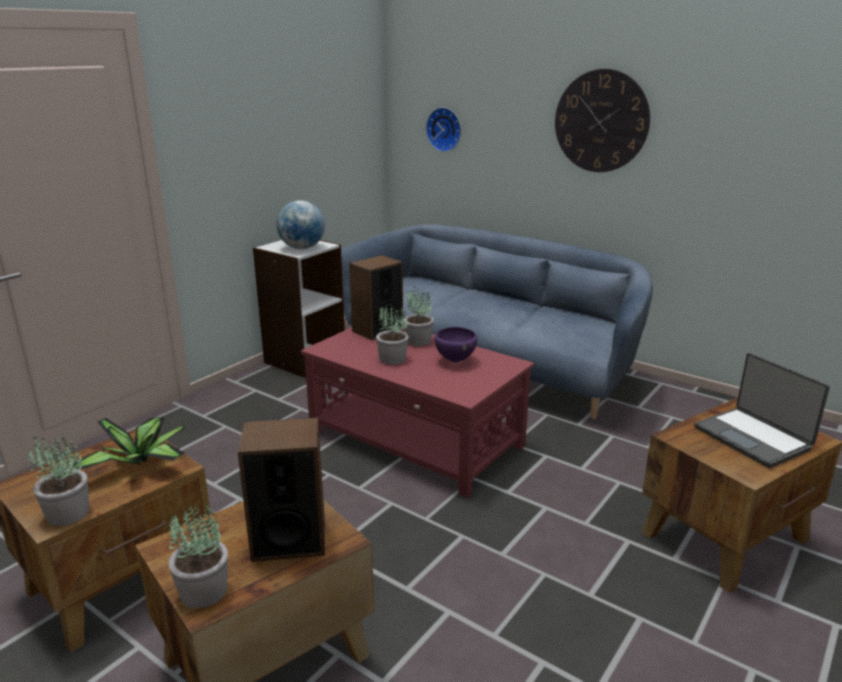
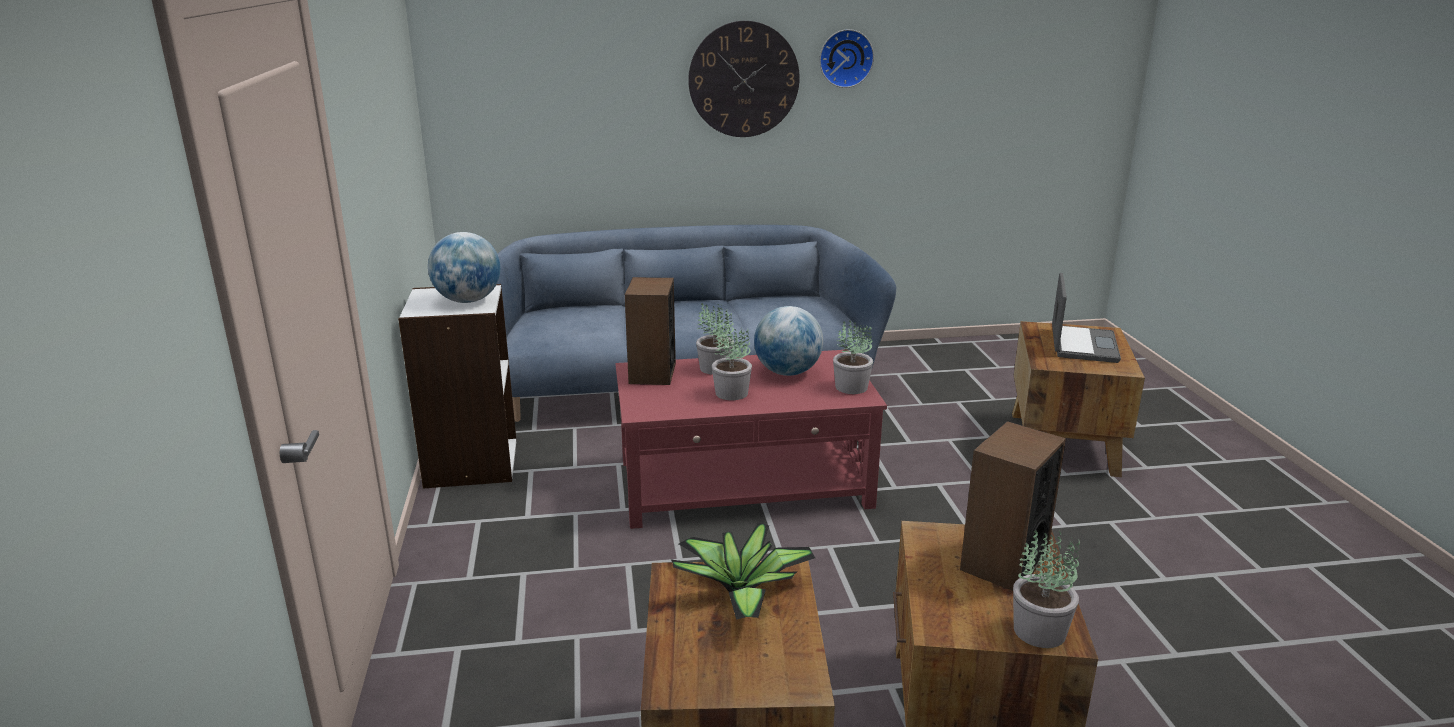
camera: 45 degrees left, 0 degrees up
(66, 513) = (793, 669): potted plant -> potted plant (851, 387)
(445, 129) = (527, 108): wall clock -> wall clock (845, 58)
(455, 361) = (787, 372): purple bowl -> globe
(753, 438) = (1082, 345): laptop -> laptop turned 90 degrees counterclockwise

